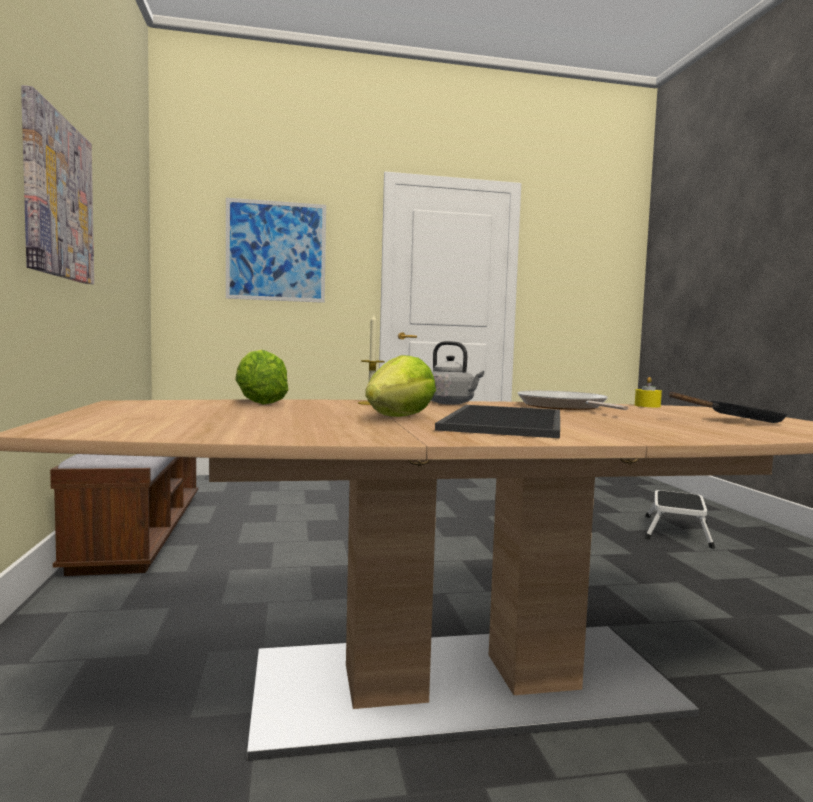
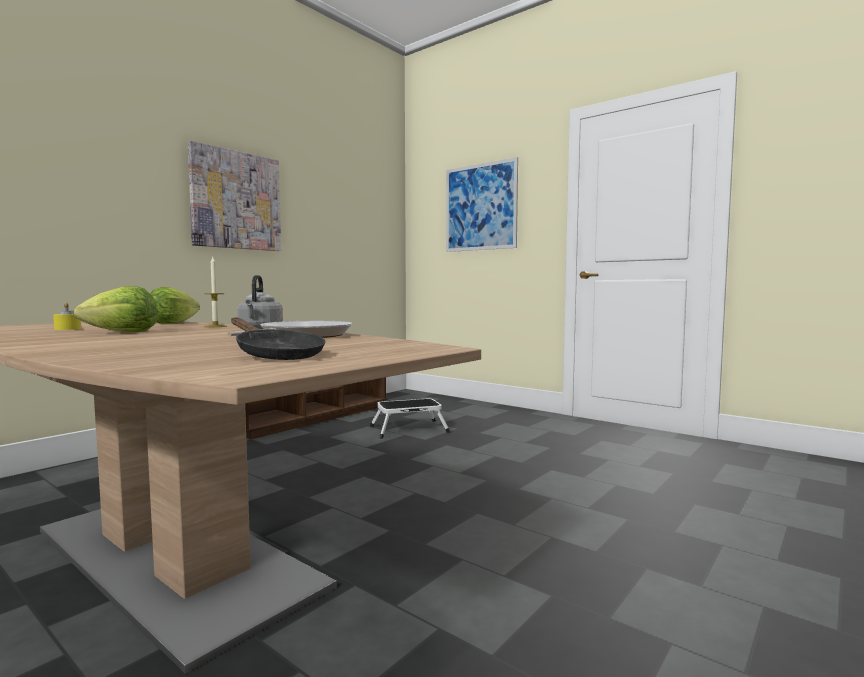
camera: 50 degrees right, 0 degrees up
(502, 421) = (131, 338): tray -> none
(647, 406) = (392, 341): yellow candle -> yellow candle (67, 329)
(677, 531) = (756, 559): black step ladder -> black step ladder (409, 429)

